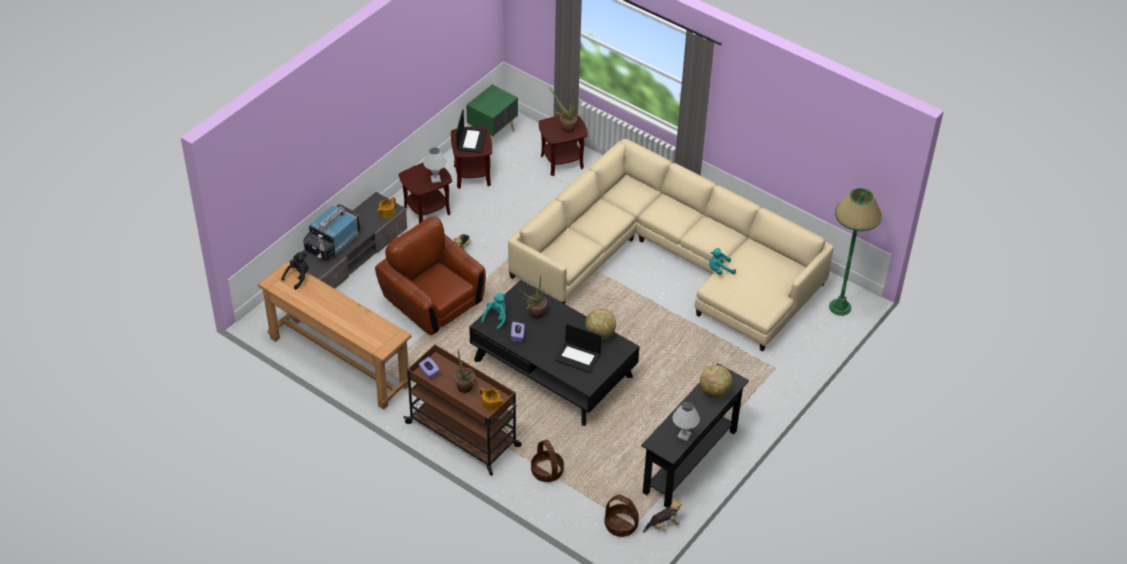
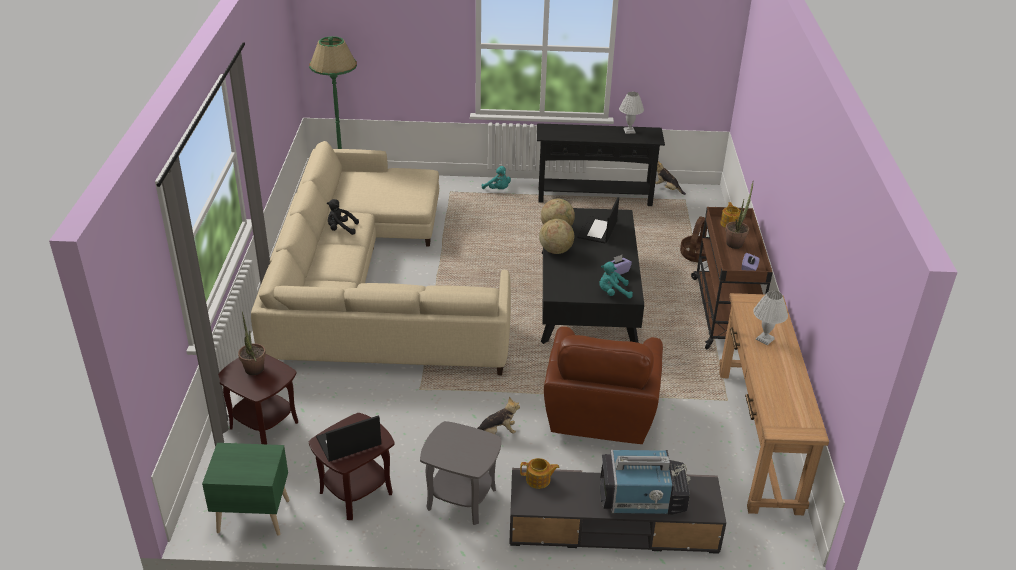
camera: 125 degrees left, 10 degrees down
(298, 277) = (775, 413): black plush toy -> black plush toy (341, 229)
(427, 211) = (461, 499): brown side table -> grey side table
(436, 179) = (456, 435): white table lamp -> white table lamp (765, 339)
(534, 315) = (580, 273): potted plant -> none
(578, 357) = (597, 230): laptop -> laptop turned 150 degrees counterclockwise
(621, 525) = (692, 205): basket -> none
(715, 392) = (569, 132): globe -> globe (555, 250)
(719, 270) = (392, 208): turquoise plush toy -> turquoise plush toy (498, 189)

